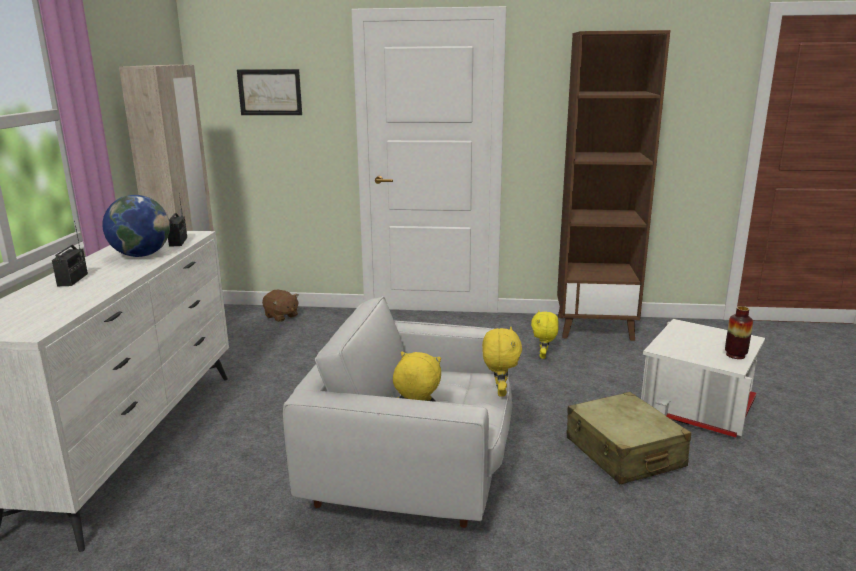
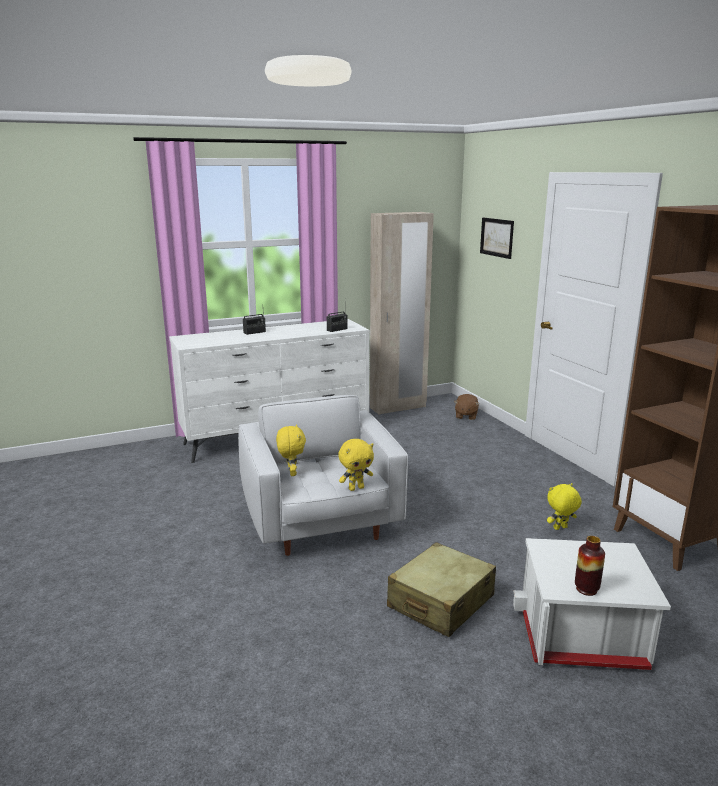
camera: 60 degrees right, 0 degrees up
(141, 255) = (304, 331): globe -> none

